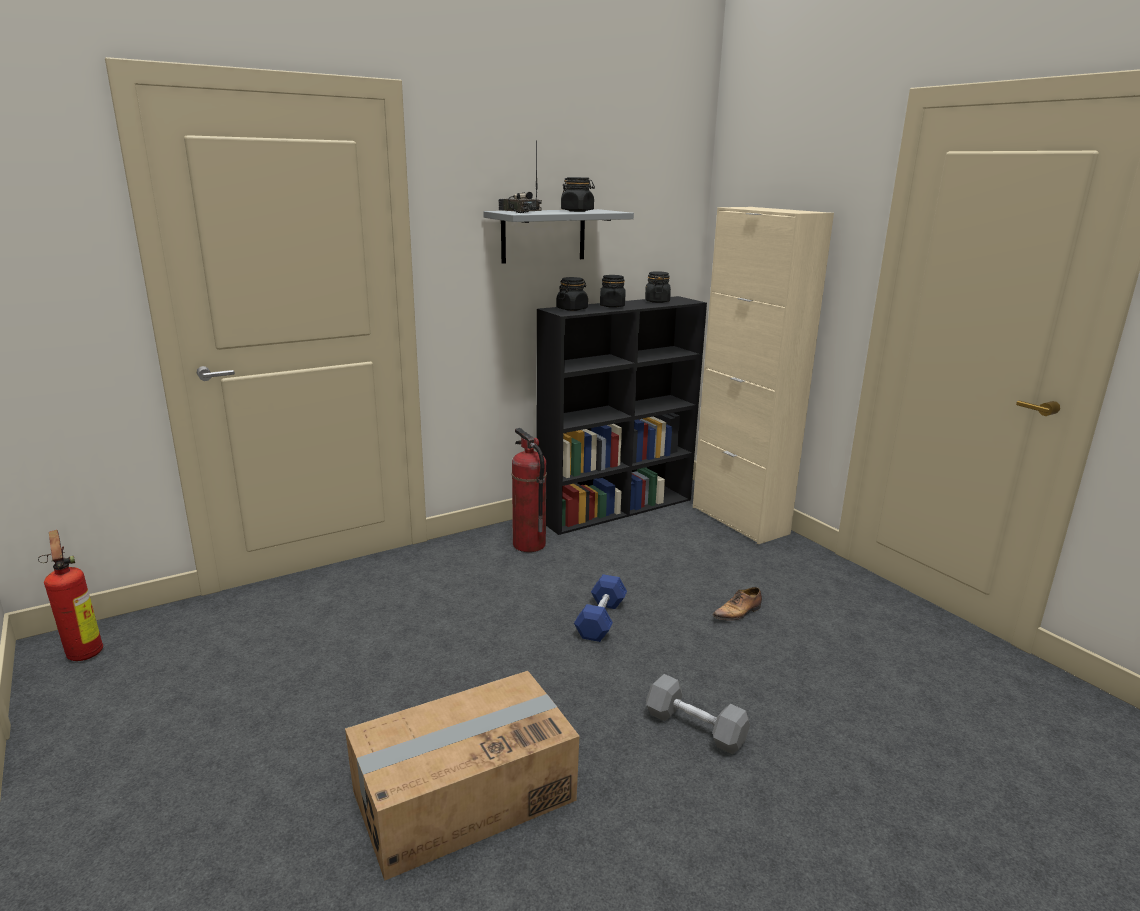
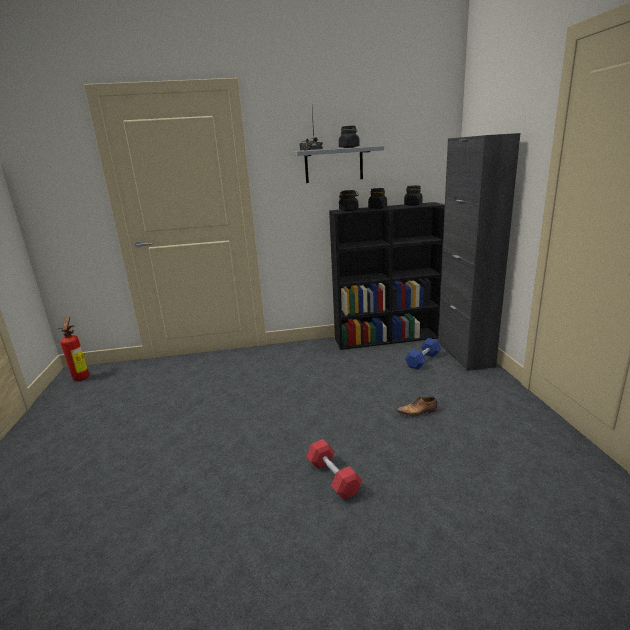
camera: 25 degrees right, 0 degrees up
(463, 795) = (178, 483): cardboard box -> none
(529, 545) = (319, 353): fire extinguisher -> none
(600, 619) = (326, 401): blue dumbbell -> blue dumbbell (423, 360)
(695, 727) = (333, 477): grey dumbbell -> red dumbbell
(739, 520) = (465, 354): beige cabinet -> black cabinet

